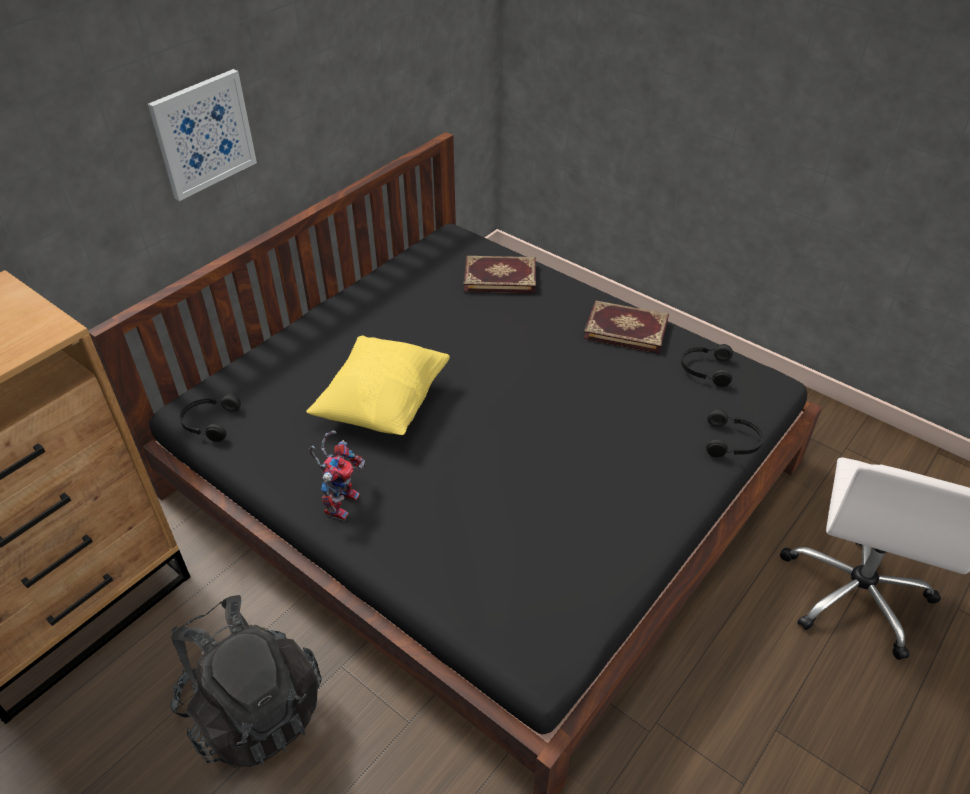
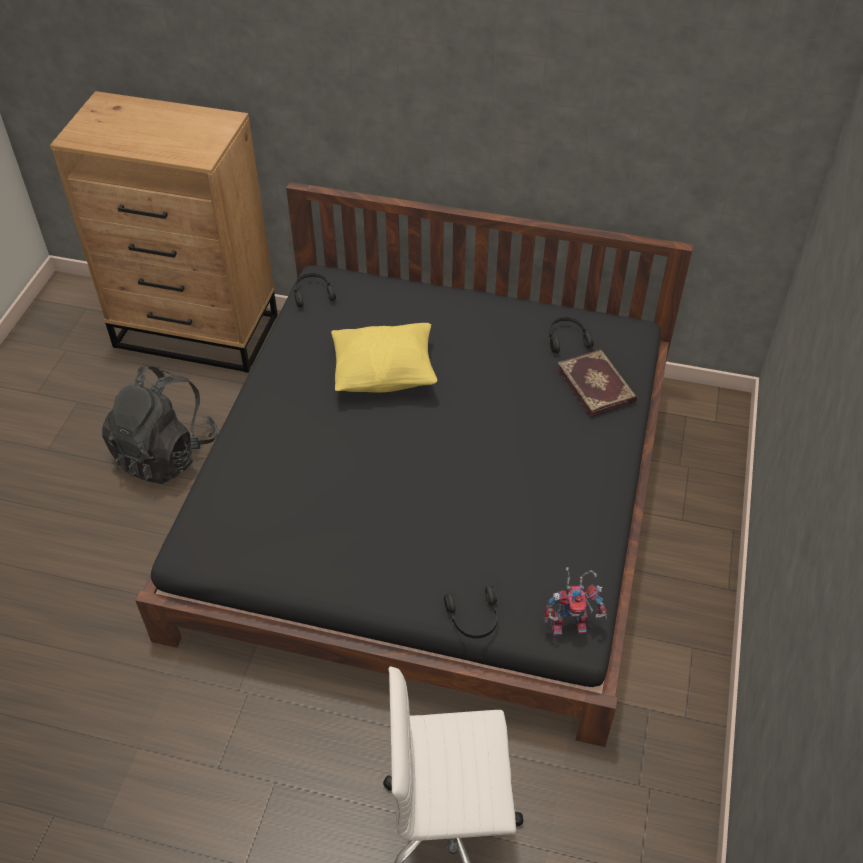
camera: 65 degrees right, 5 degrees up
(203, 134) = (424, 110): picture -> none
(341, 500) = (277, 391): toy robot -> toy robot (571, 622)
(626, 328) = (585, 498): book -> none
(705, 369) = (564, 575): black headphones -> black headphones (567, 339)

